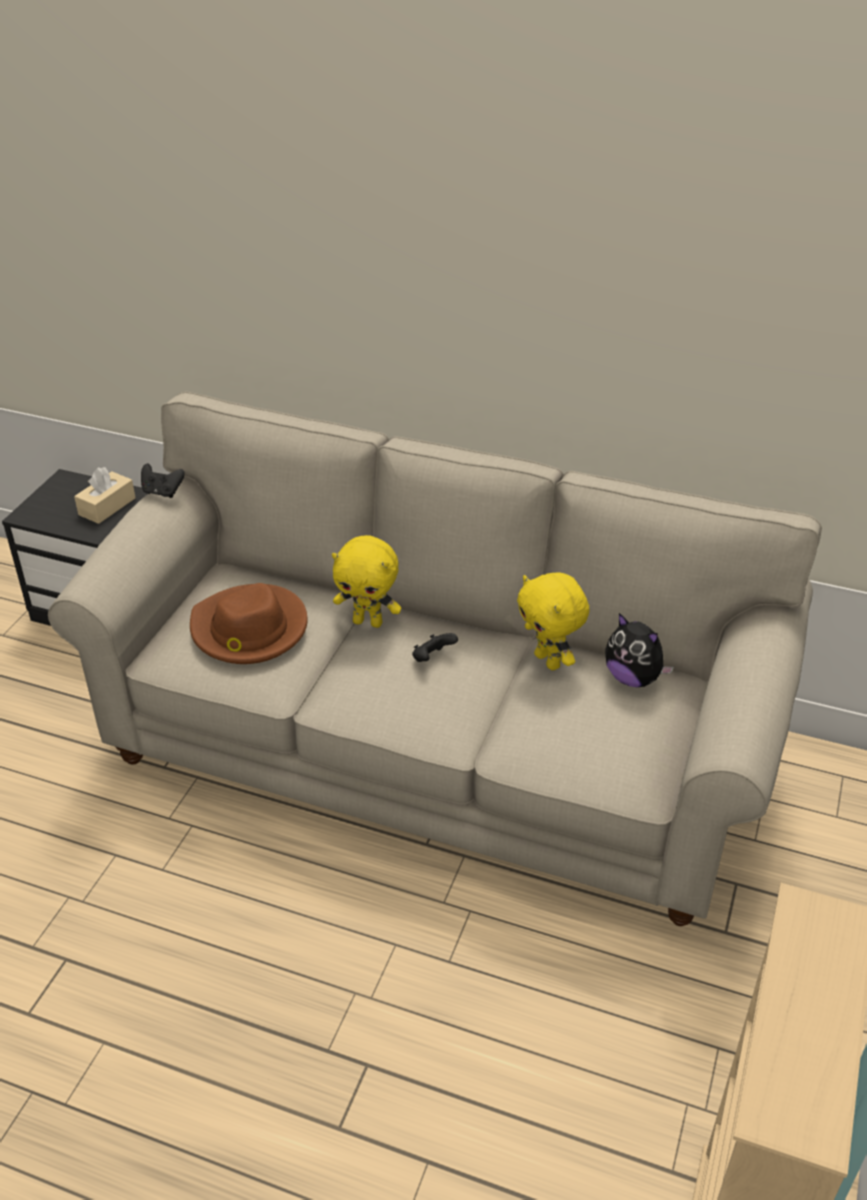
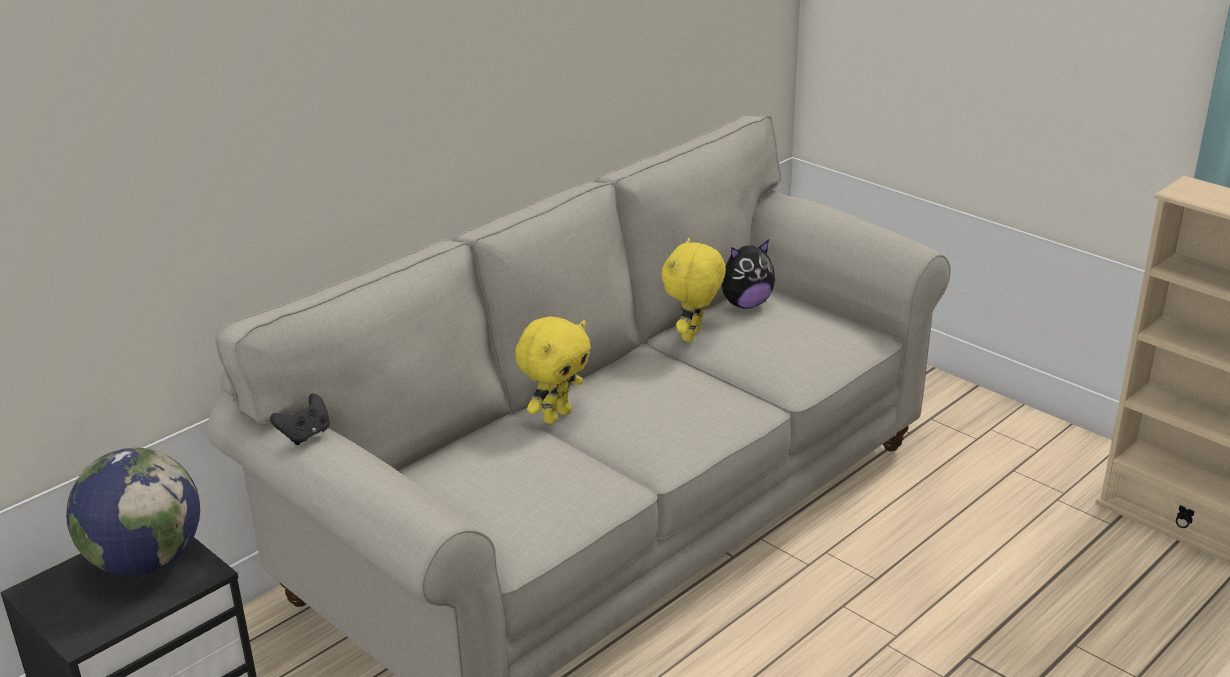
camera: 65 degrees left, 10 degrees down
(107, 506) = (145, 561): beige tissue box -> globe
(249, 629) = (517, 481): brown hat -> none
(432, 658) = (641, 392): black game controller -> none
(549, 661) = (693, 336): yellow plush toy -> yellow plush toy turned 120 degrees clockwise

